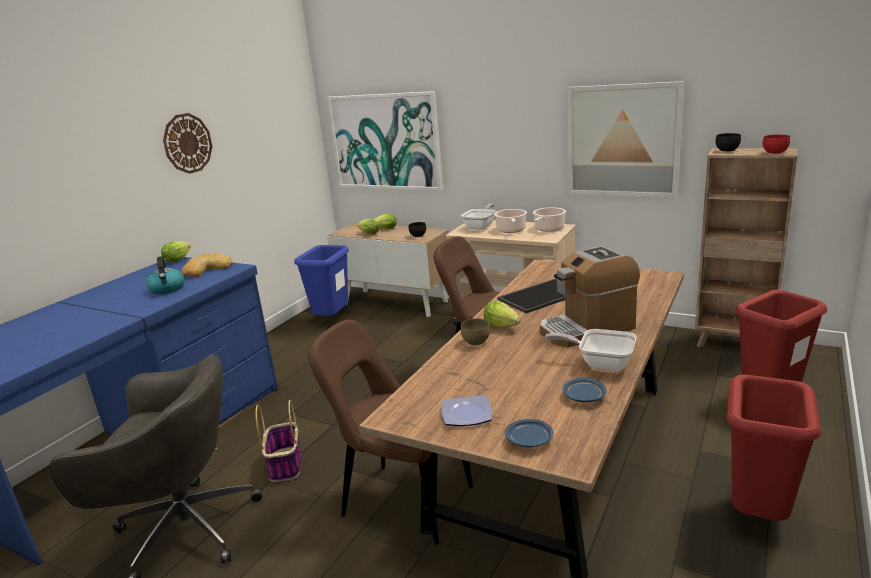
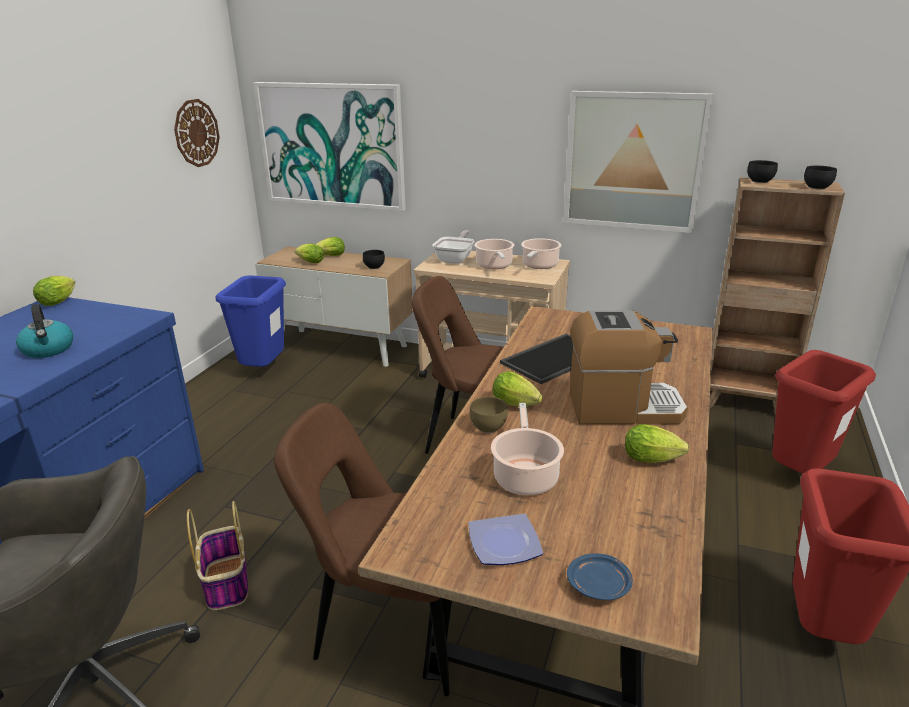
camera: 10 degrees left, 5 degrees up
(187, 143) = (66, 139): wall clock -> wall clock (196, 133)
(206, 270) = (102, 319): bread -> none
(495, 373) = (525, 476): none -> cooking pot
(583, 396) = (648, 512): blue plate -> none
(587, 329) = (623, 408): coffee machine -> coffee machine turned 150 degrees counterclockwise
(600, 363) = (654, 460): frying pan -> lettuce
(774, 152) = (817, 187): red bowl -> black bowl

